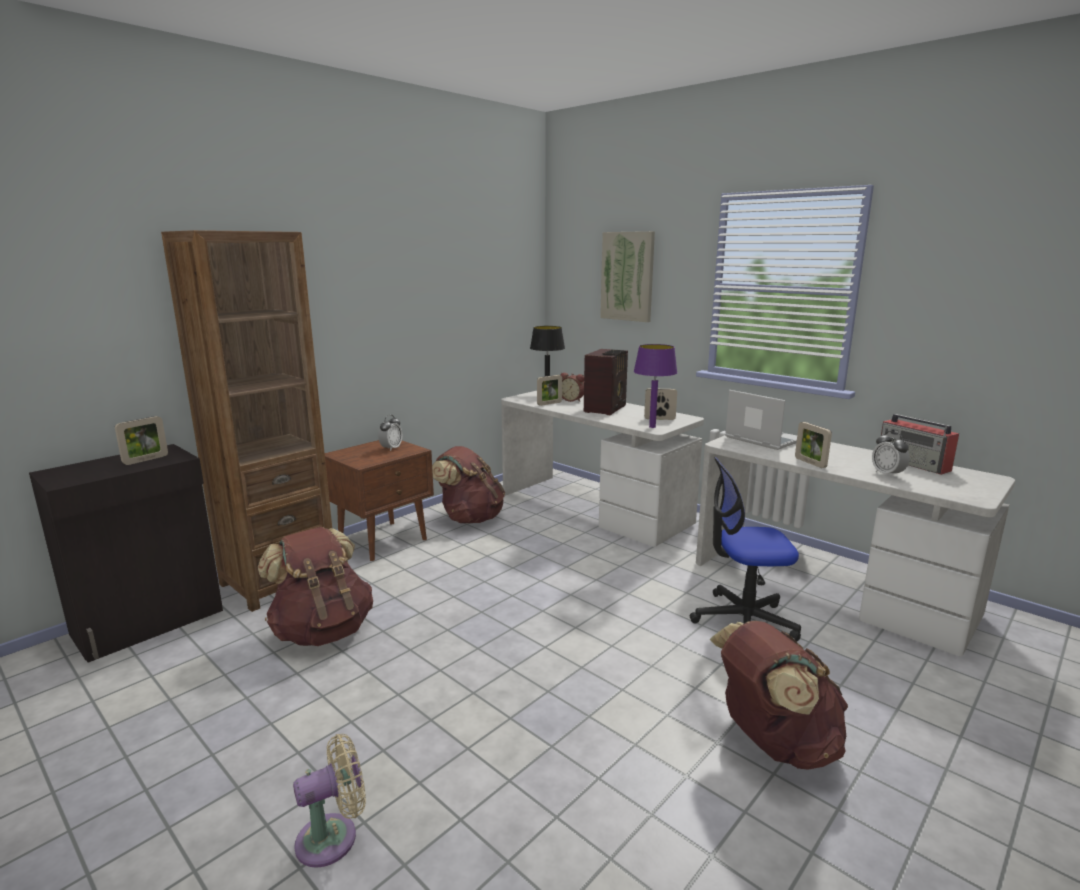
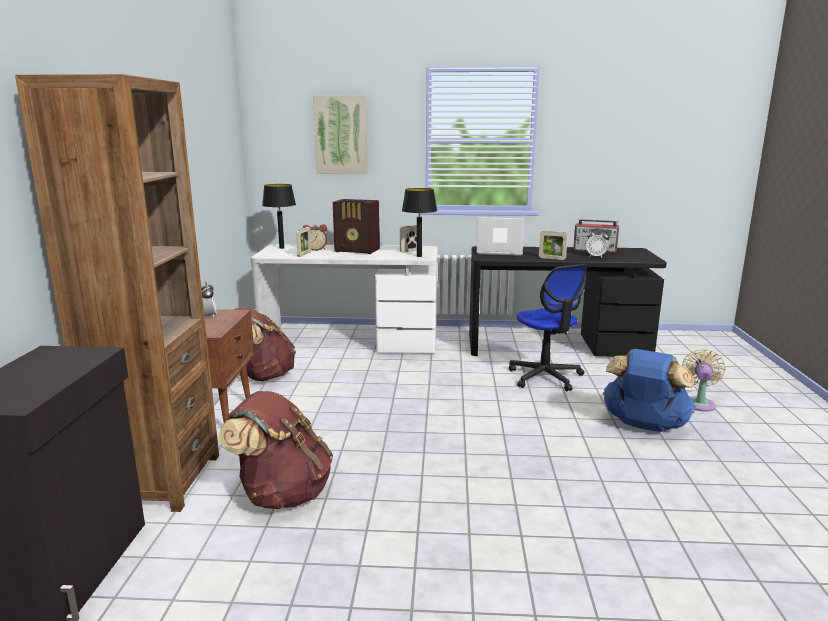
camera: 40 degrees left, 0 degrees up
(145, 460) = (59, 363): picture frame -> none
(333, 837) = (525, 590): beige fan -> beige fan (699, 403)
(606, 409) = (357, 251): radio -> radio turned 120 degrees clockwise
(652, 427) = (419, 256): purple table lamp -> black table lamp
(743, 621) = (545, 377): office chair -> office chair turned 75 degrees counterclockwise
(773, 742) = (644, 426): brown backpack -> blue backpack
(828, 586) = (556, 345): white desk -> black desk

